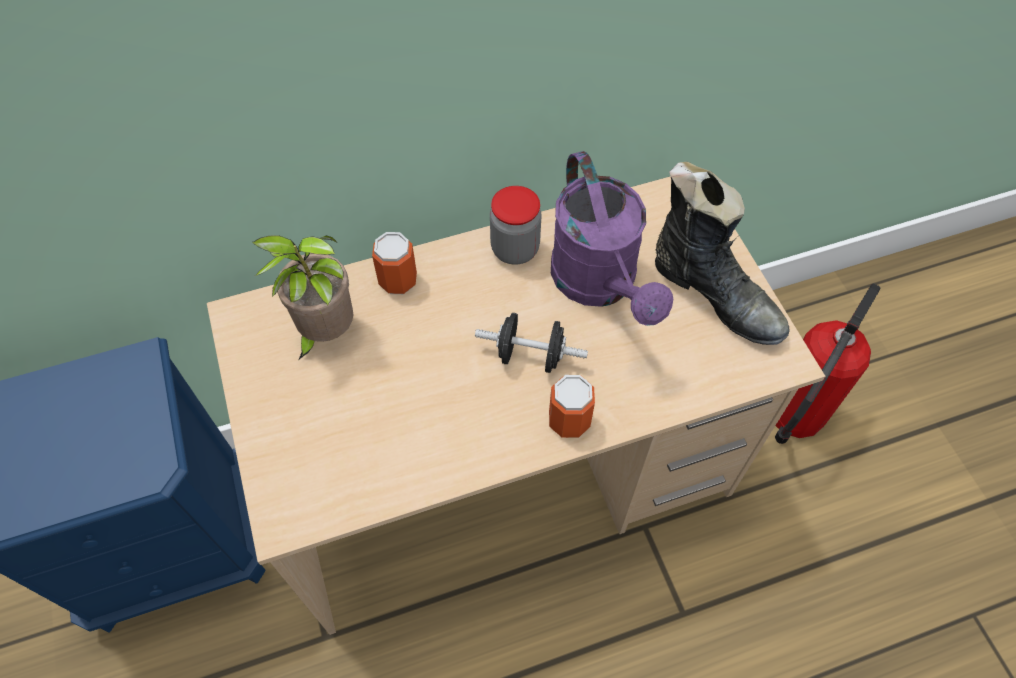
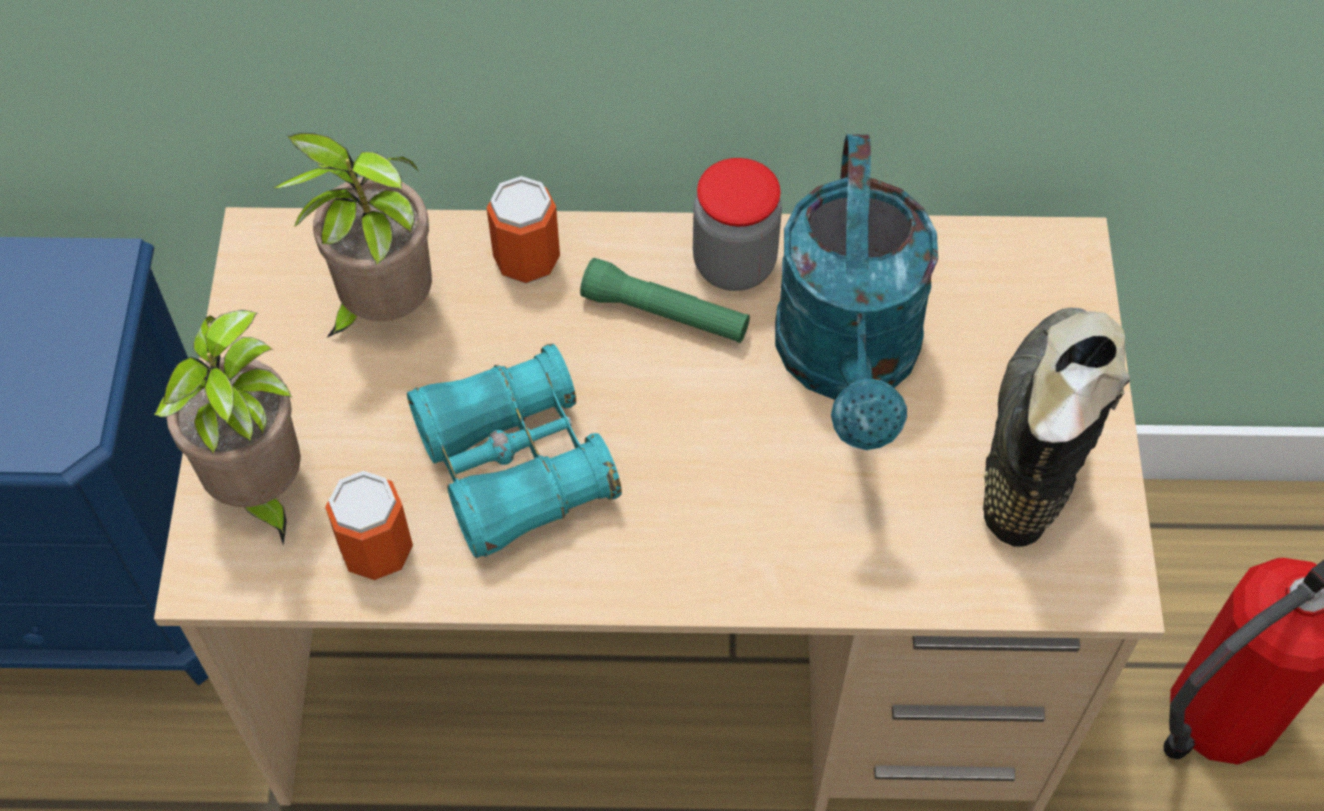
camera: 20 degrees right, 0 degrees up
(293, 463) = (260, 491): none -> potted plant
(439, 399) = (514, 466): none -> turquoise binoculars
(489, 288) = (665, 314): none -> green flashlight
(530, 355) = (685, 443): black dumbbell -> none
(569, 421) = (702, 565): can -> can (377, 550)
(600, 284) = (849, 364): purple watering can -> turquoise watering can
(714, 295) = (1035, 440): black boot -> black boot turned 135 degrees counterclockwise

